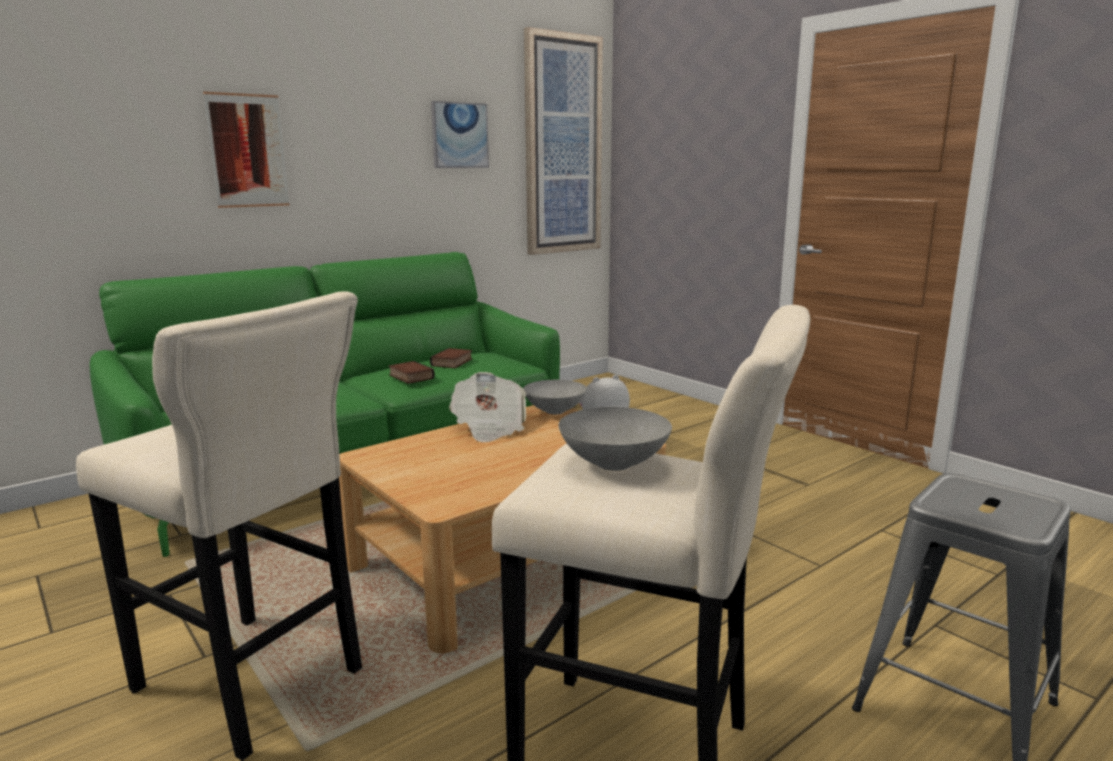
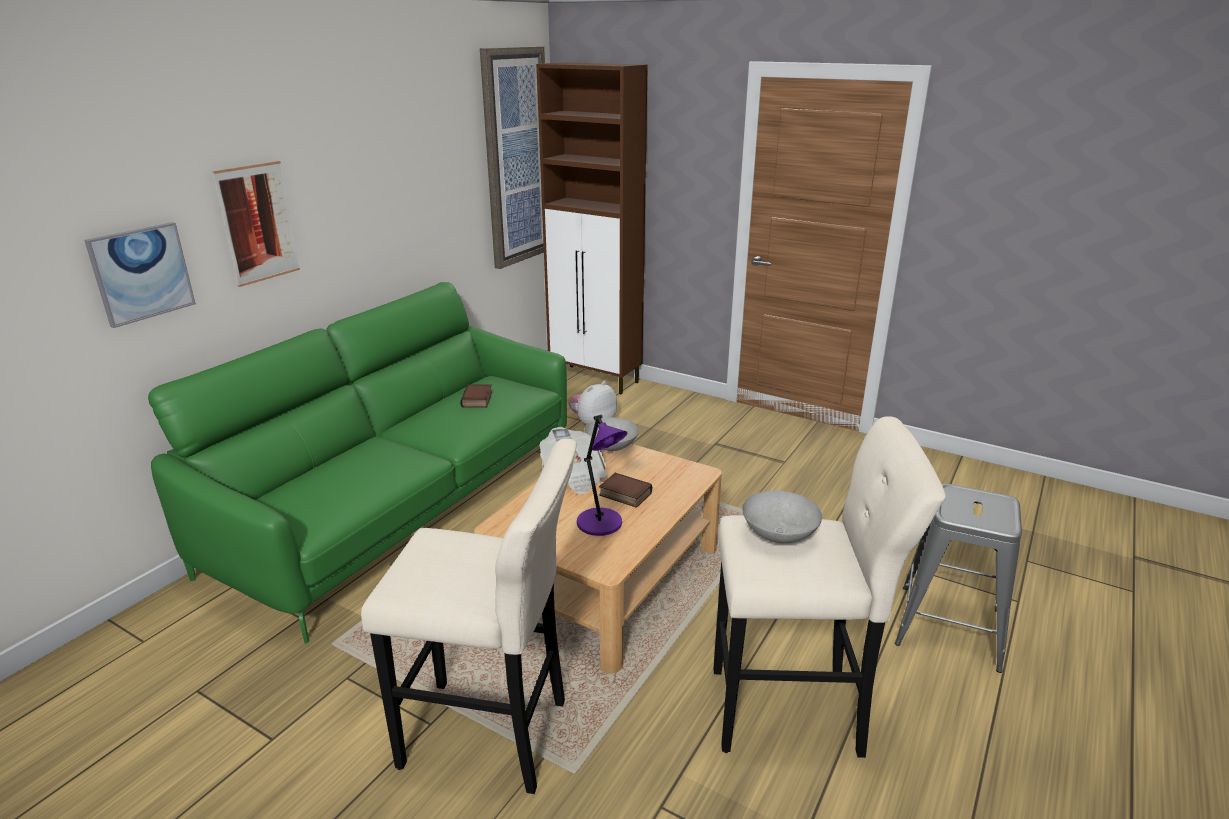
camera: 20 degrees left, 10 degrees up
(410, 377) = (454, 425): book -> book (624, 494)
(459, 135) = (434, 166): picture -> picture (141, 273)
(476, 468) = (601, 524): none -> purple table lamp
(633, 390) = (596, 380): none -> brown cabinet

